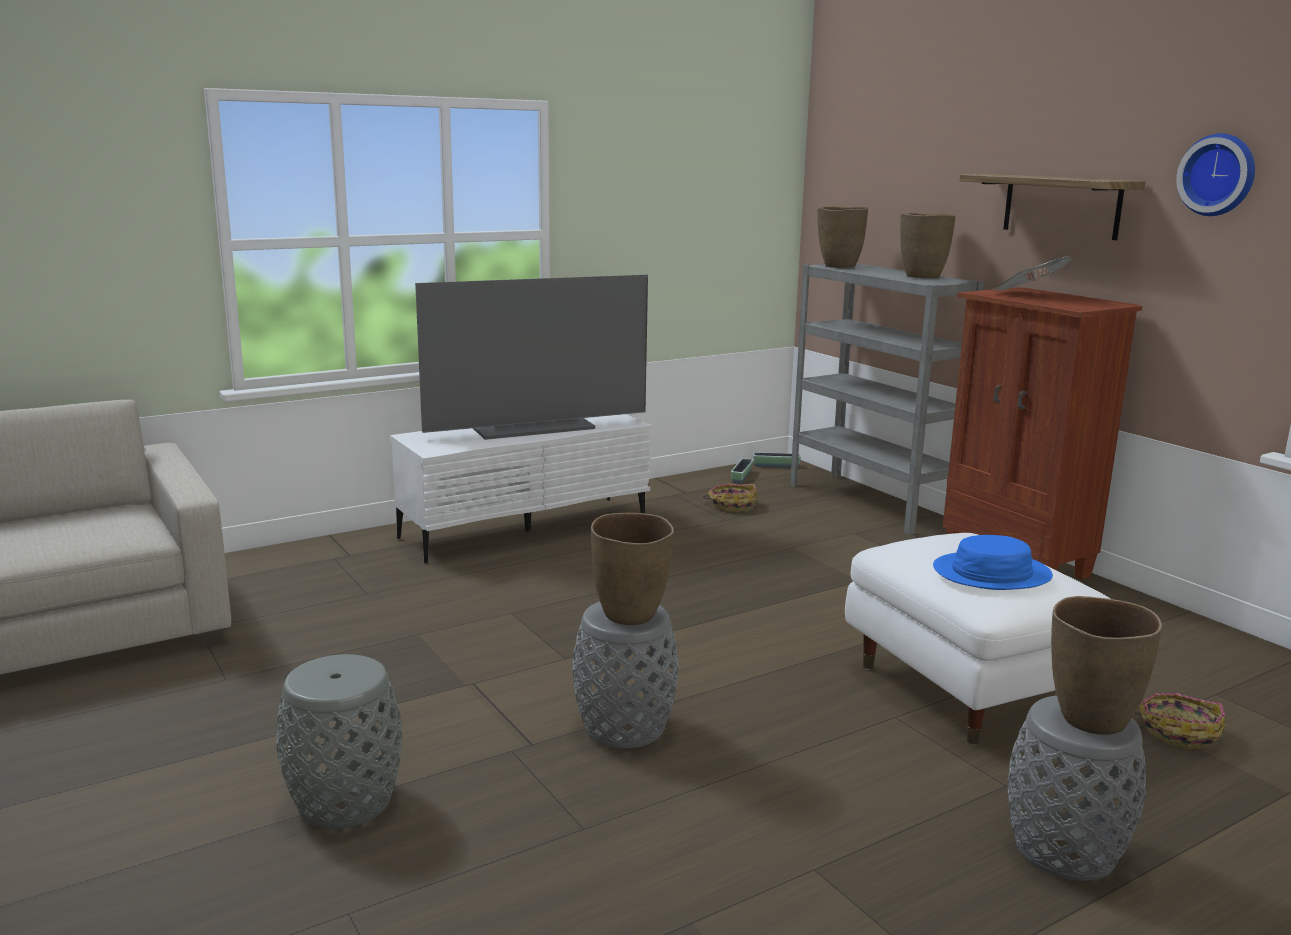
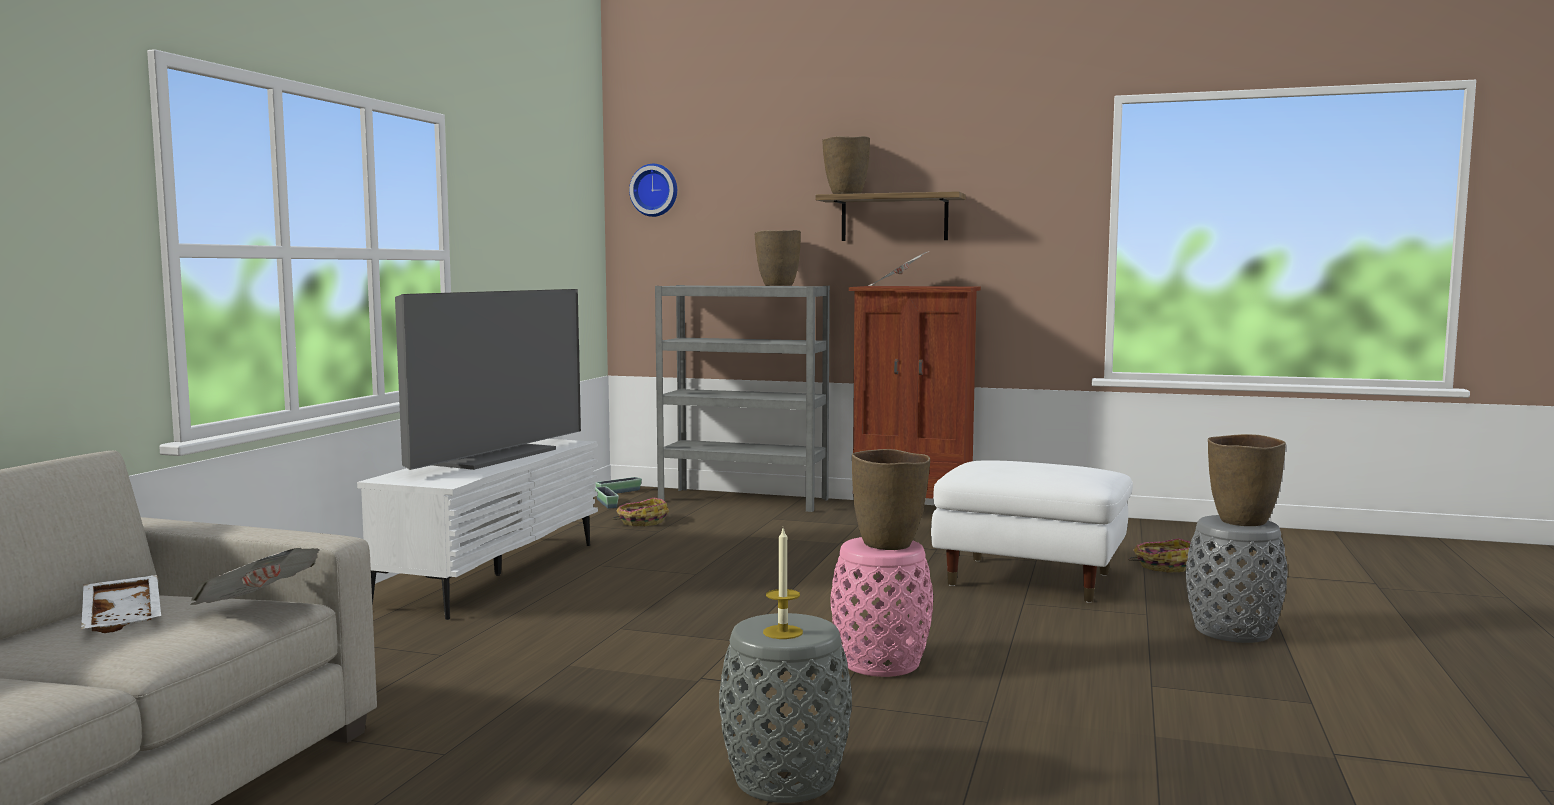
camera: 40 degrees left, 10 degrees down
(74, 522) = (125, 616): none -> white tray
(127, 538) = (257, 609): none -> newspaper
(323, 678) = (783, 632): none -> candle
(625, 728) = (881, 663): grey stool -> pink stool
(839, 266) = (687, 285): brown vase -> brown vase (846, 194)
(991, 573) = (1053, 470): blue hat -> none
(1219, 175) = (1023, 186): wall clock -> wall clock (655, 190)

